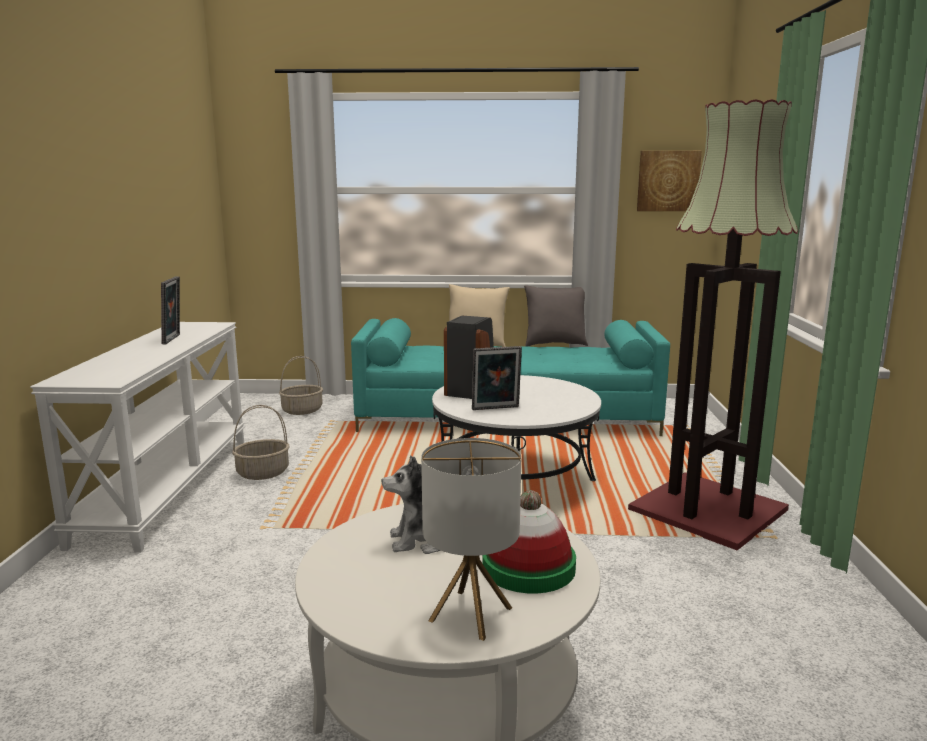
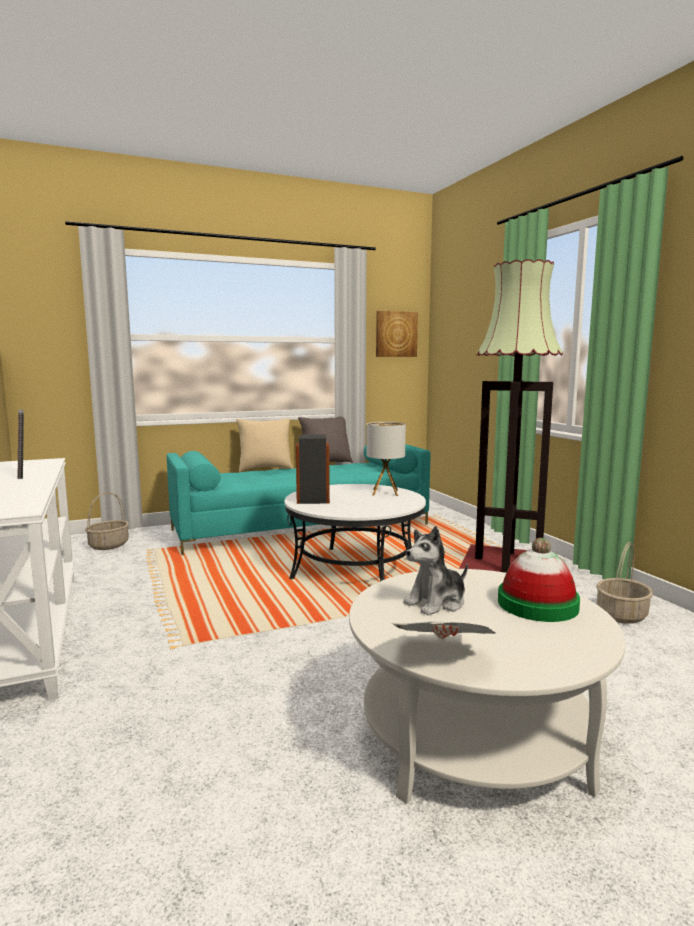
camera: 25 degrees left, 5 degrees down
(263, 473) = (123, 602): basket -> basket (621, 614)
(348, 596) = (441, 655): none -> newspaper
(471, 614) = (550, 644): table lamp -> table lamp (385, 492)
(496, 409) = (352, 507): picture frame -> none

